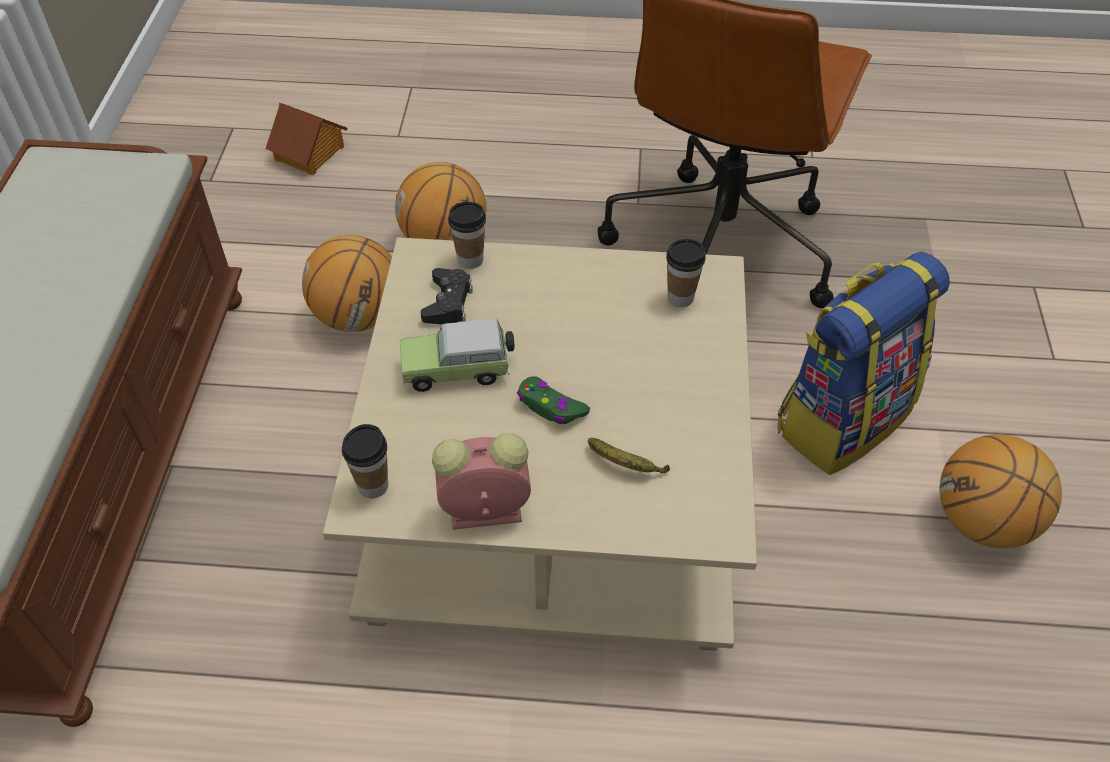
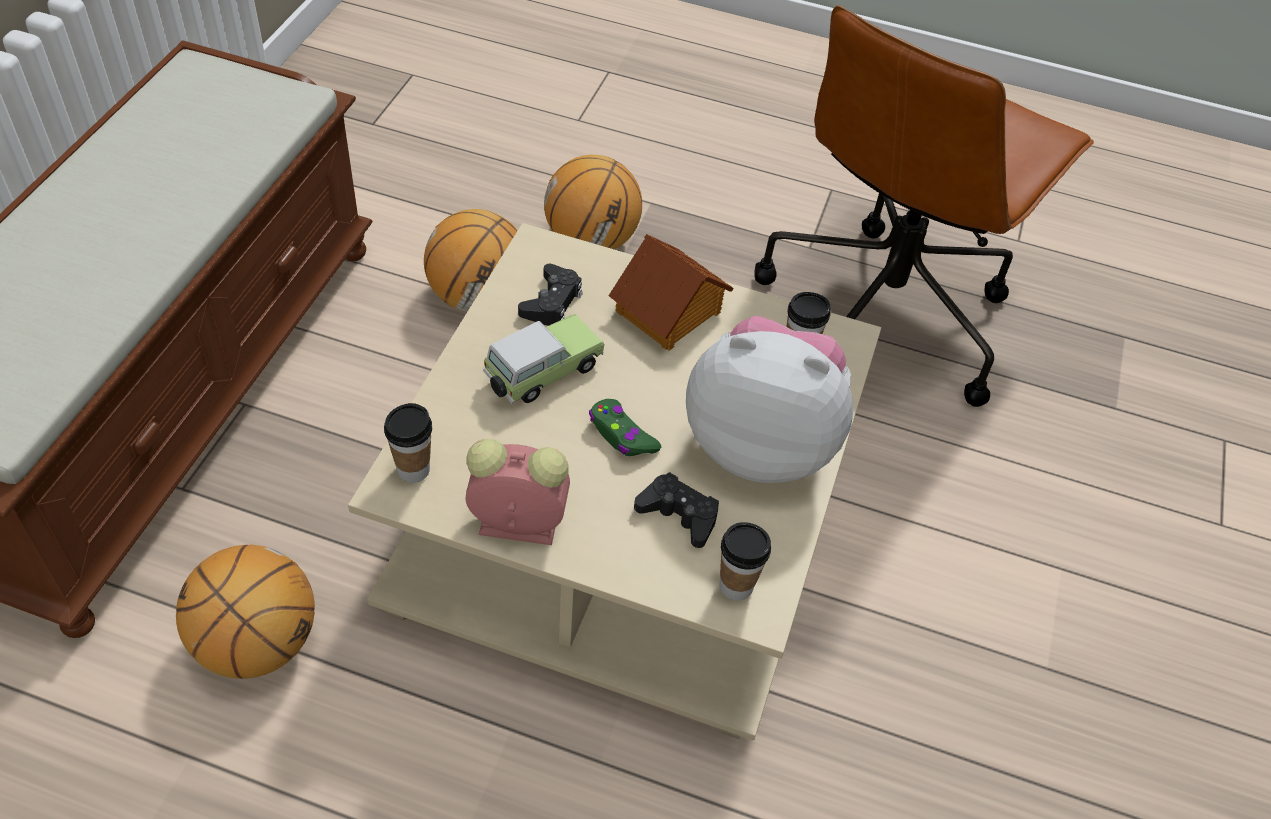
camera: 10 degrees right, 0 degrees up
(310, 153) = (482, 118): toy house -> toy house (669, 312)
(459, 370) = (540, 374): toy car -> toy car turned 135 degrees clockwise
(470, 260) = (590, 263): cup -> cup (736, 586)
(625, 465) = (679, 514): banana -> black game controller
(675, 382) = (761, 442): none -> plush toy
(842, 419) = (958, 530): backpack -> none
(982, 522) = (1078, 681): basketball -> basketball (257, 643)

